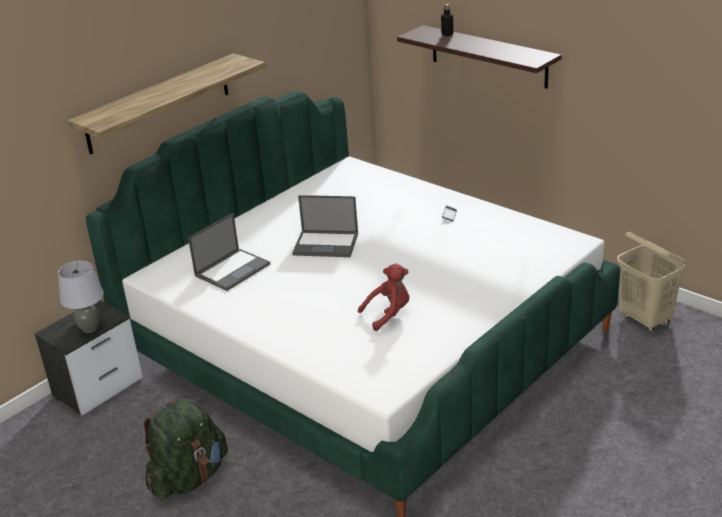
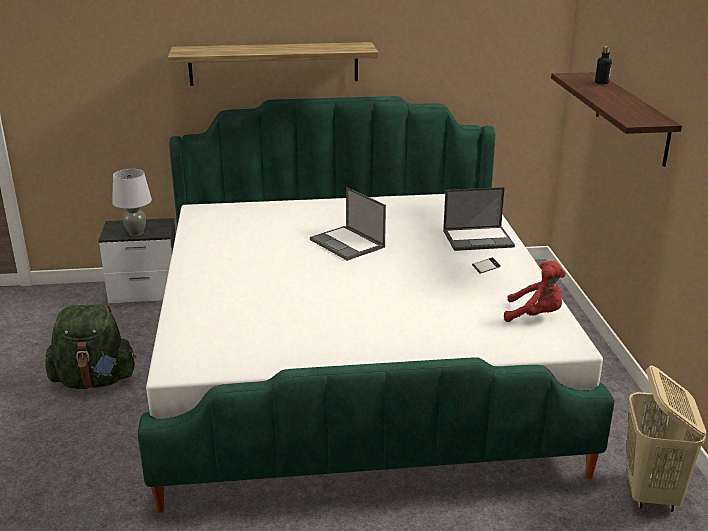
camera: 40 degrees right, 5 degrees down
(233, 269) = (254, 230): laptop -> laptop (478, 238)
(388, 314) = (293, 314): red plush toy -> red plush toy (535, 315)

